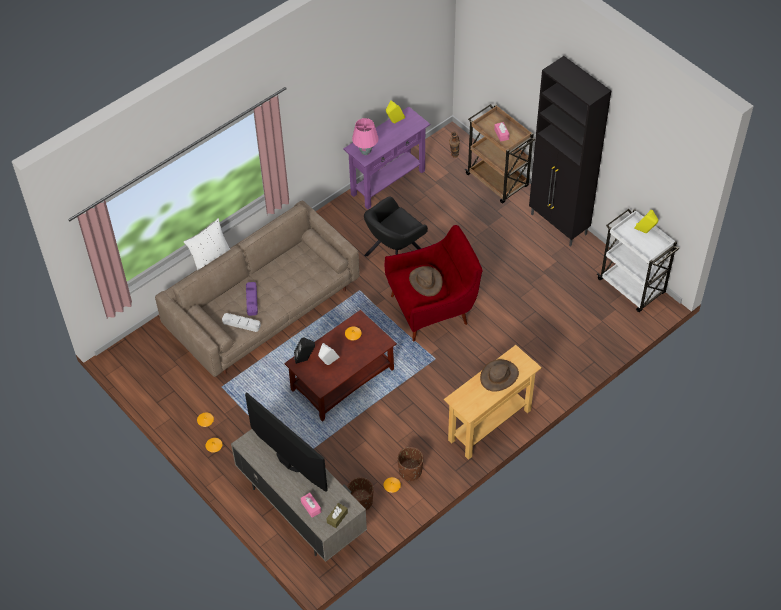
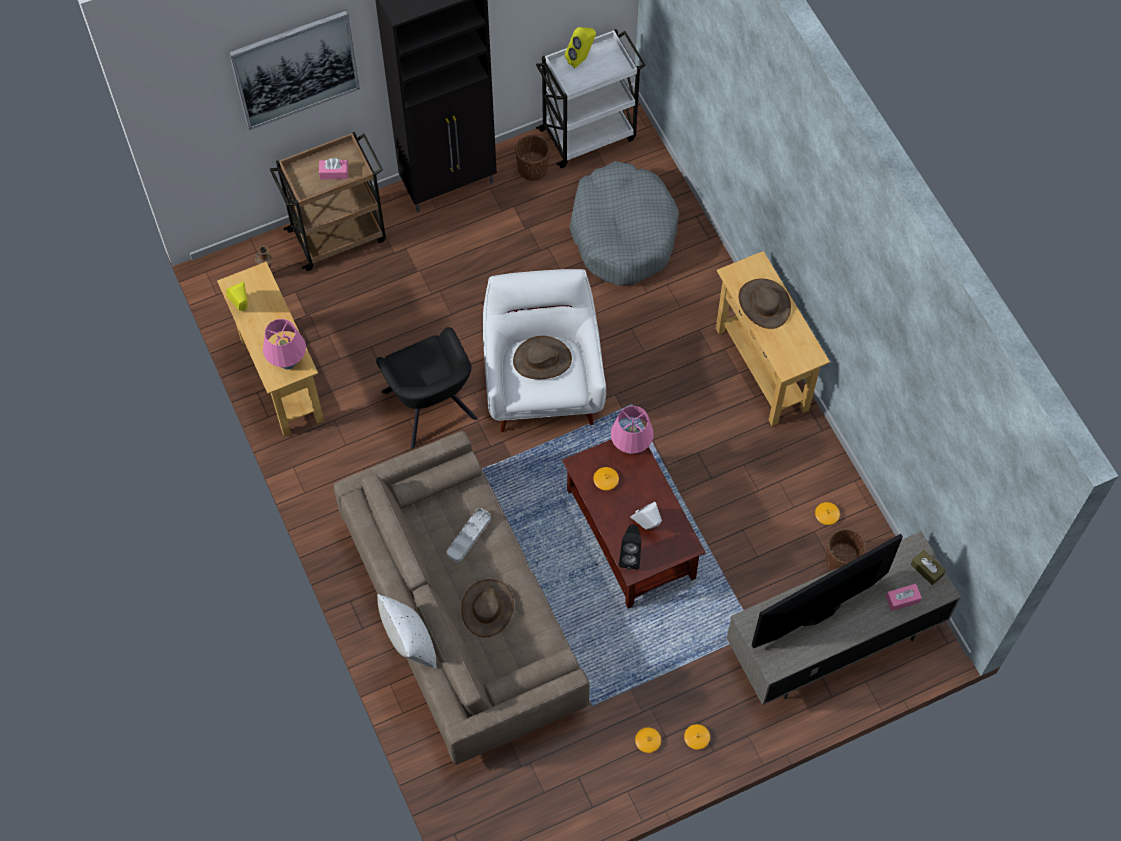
camera: 75 degrees left, 10 degrees up
(241, 323) = (528, 633): grey tray -> grey tray (469, 536)
(252, 300) = (488, 608): purple tray -> brown hat
(380, 342) = (631, 448): none -> pink table lamp
(388, 182) = (281, 379): purple console table -> beige console table
(410, 471) = (809, 486): brown planter -> brown planter (533, 169)
(433, 308) = (543, 383): red armchair -> white armchair
(521, 60) = (295, 69): none -> picture
(563, 324) = (623, 232): none -> grey dog bed

